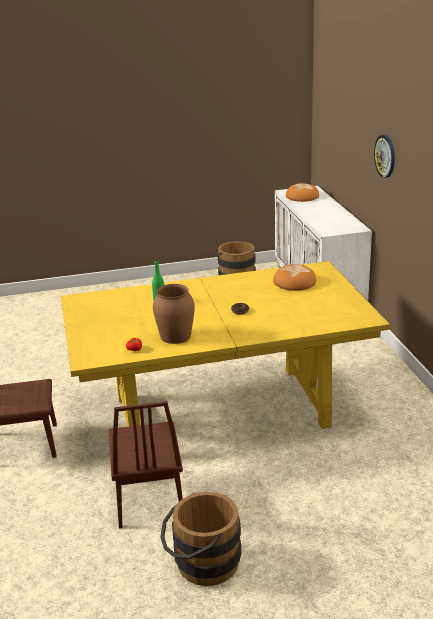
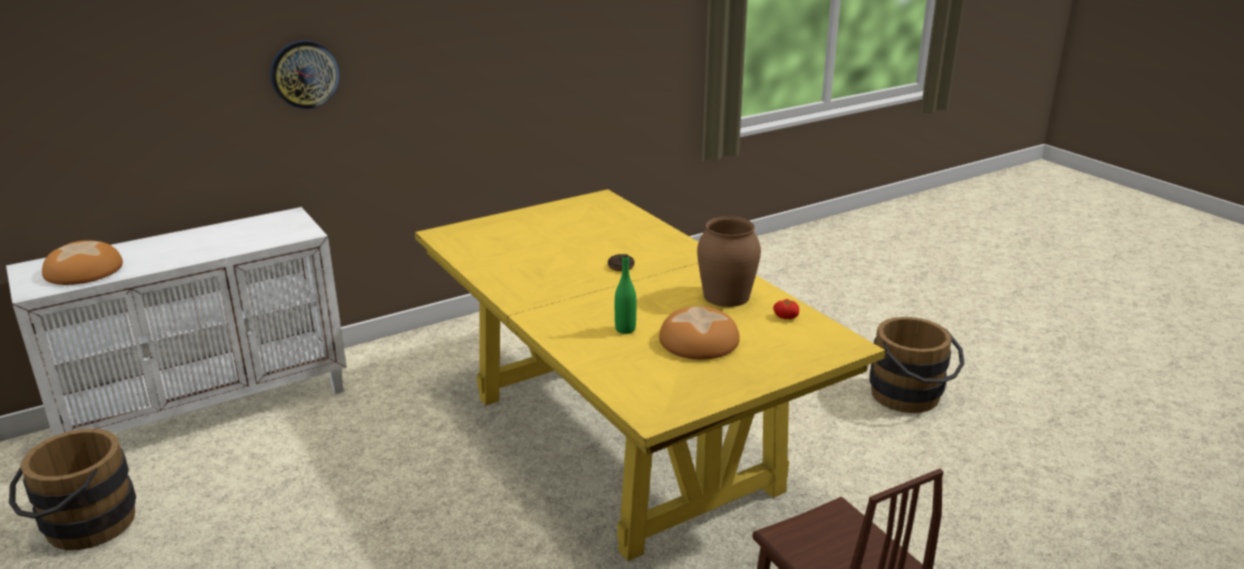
camera: 110 degrees left, 0 degrees up
(148, 497) = (845, 458): brown chair -> none
(294, 282) = (504, 245): bread -> bread (699, 341)

